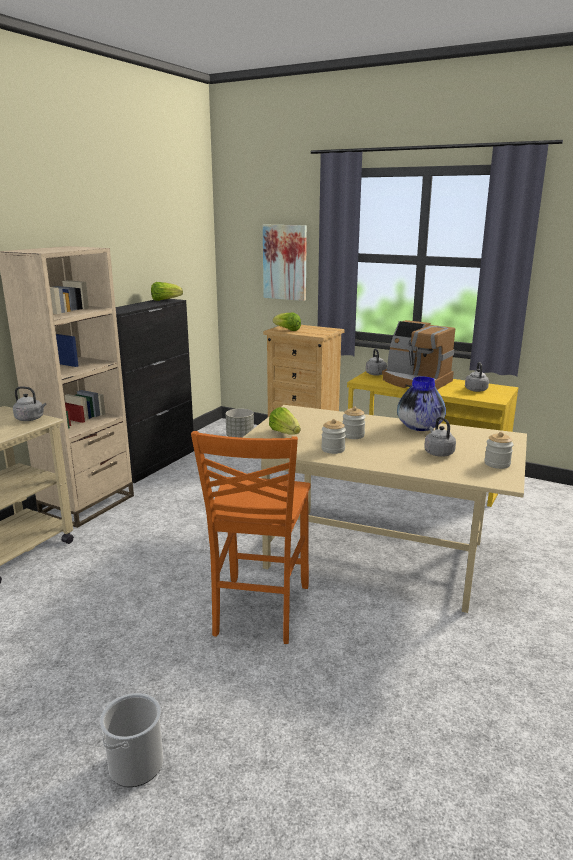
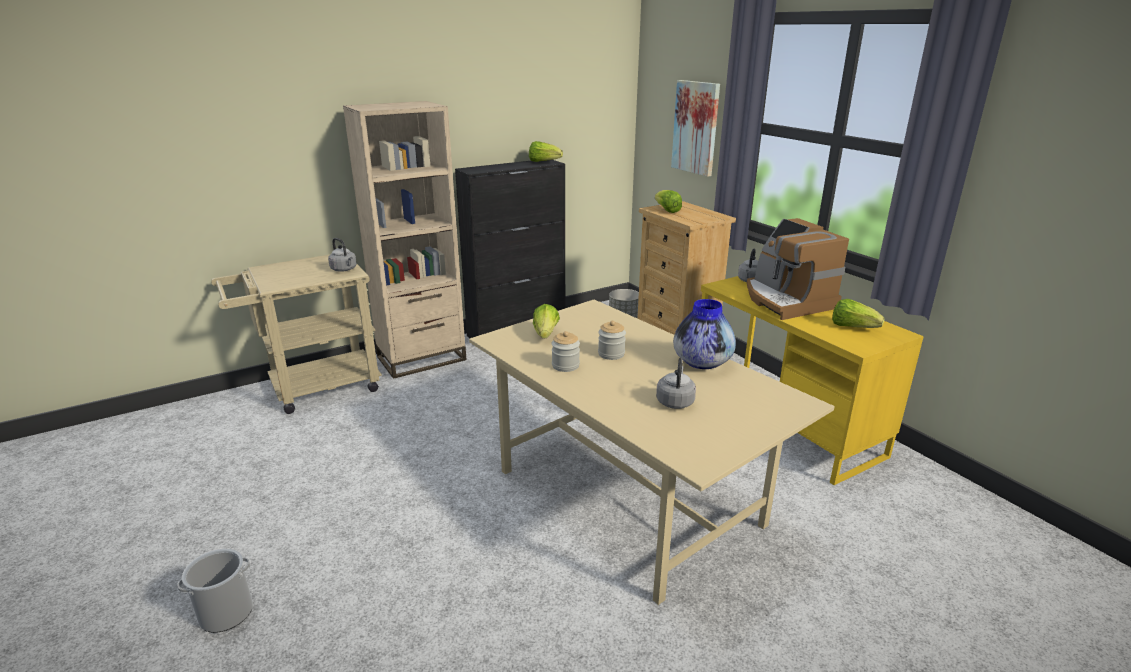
camera: 30 degrees right, 5 degrees up
(259, 611) = (454, 514): orange chair -> none
(475, 389) = (852, 327): grey kettle -> lettuce
(497, 464) = (726, 437): jar -> none

